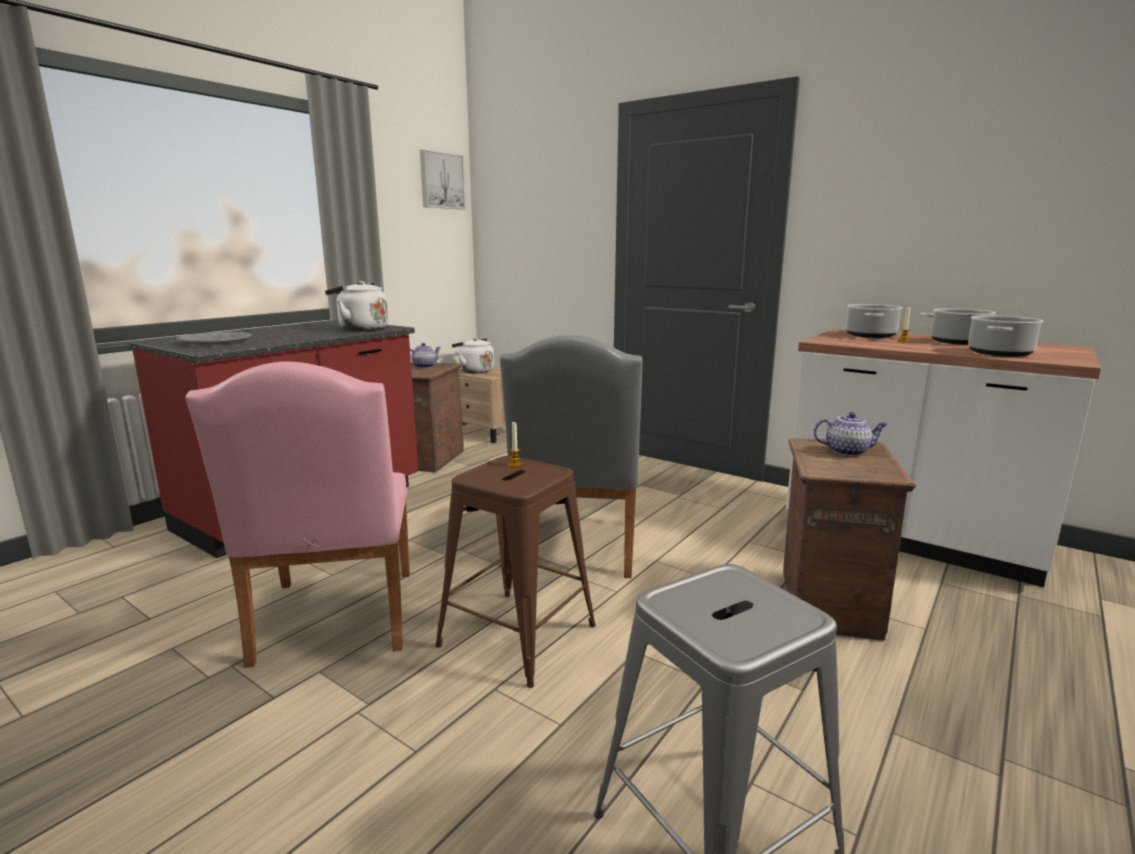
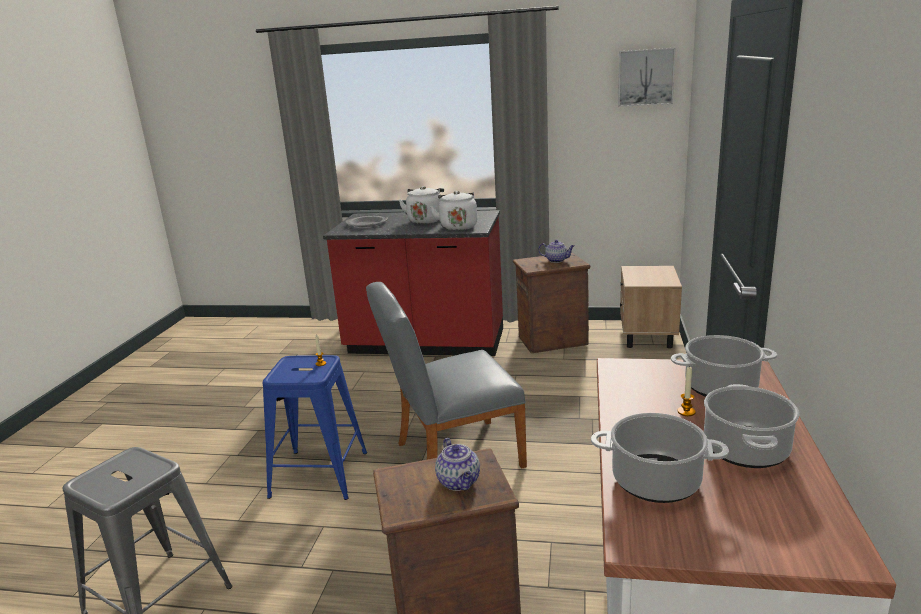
camera: 65 degrees right, 5 degrees up
(334, 622) = (303, 413): pink chair -> none
(474, 371) = (642, 272): white kettle -> white kettle (425, 220)
(517, 635) = (320, 474): brown stool -> blue stool

